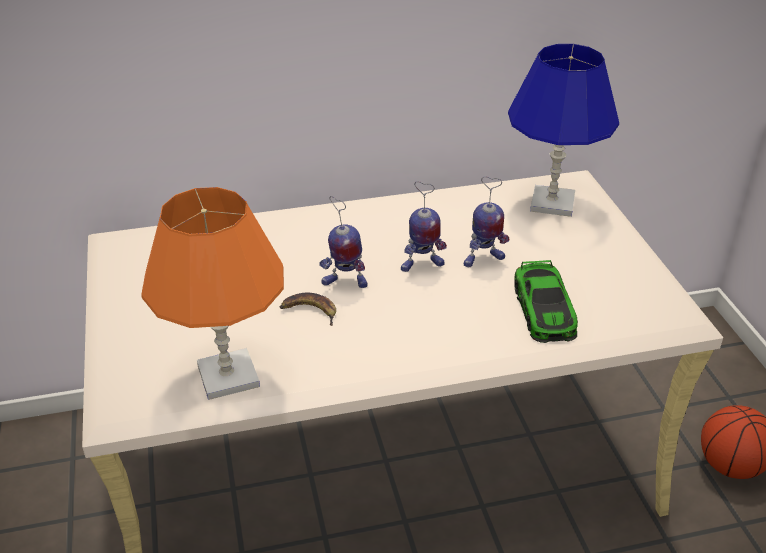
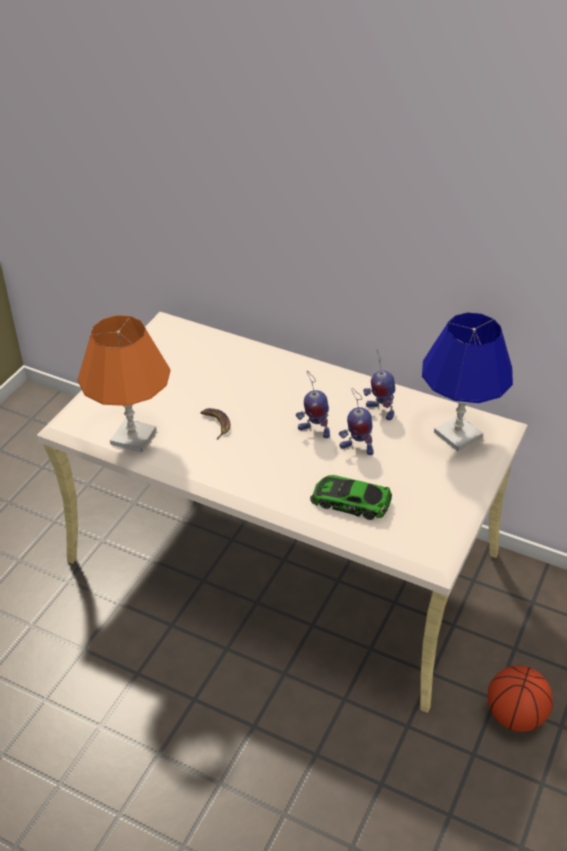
camera: 40 degrees right, 5 degrees up
(344, 282) = (255, 417): toy robot -> toy robot (379, 410)
(544, 310) = (350, 501): toy car -> toy car turned 75 degrees clockwise

